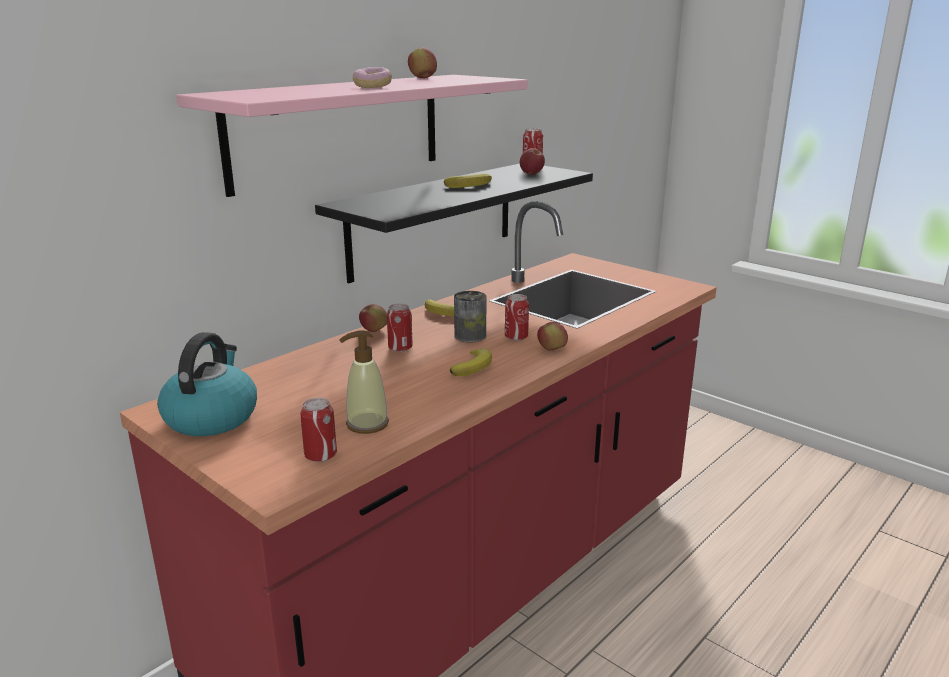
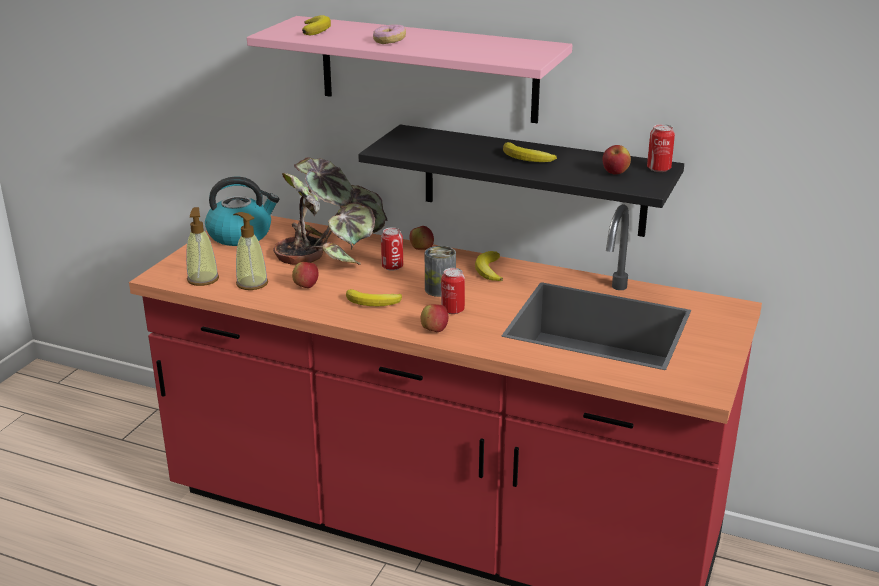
camera: 70 degrees right, 5 degrees up
(270, 93) = (316, 29): none -> banana
(320, 455) = (203, 279): can -> soap dispenser
(323, 369) = (333, 249): none -> potted plant
(422, 78) = (499, 41): apple -> apple (306, 286)

